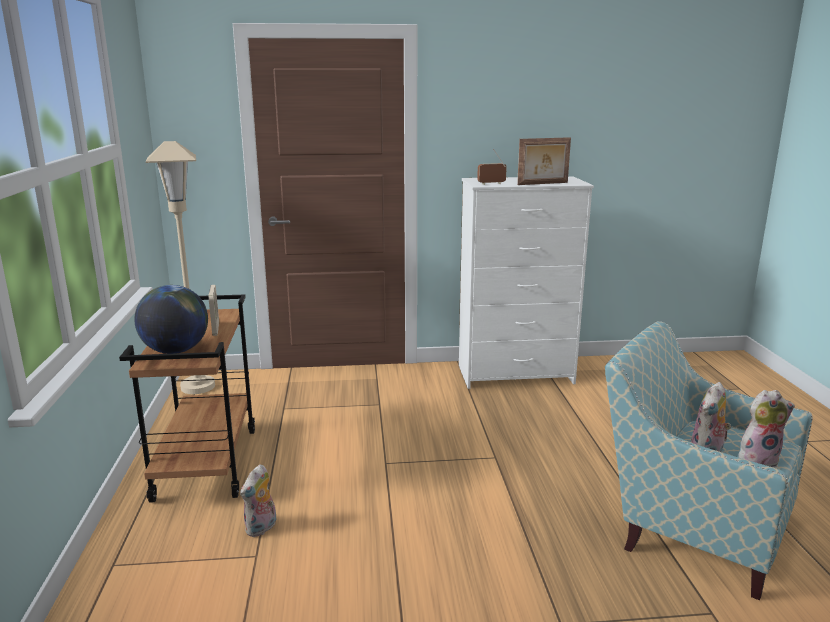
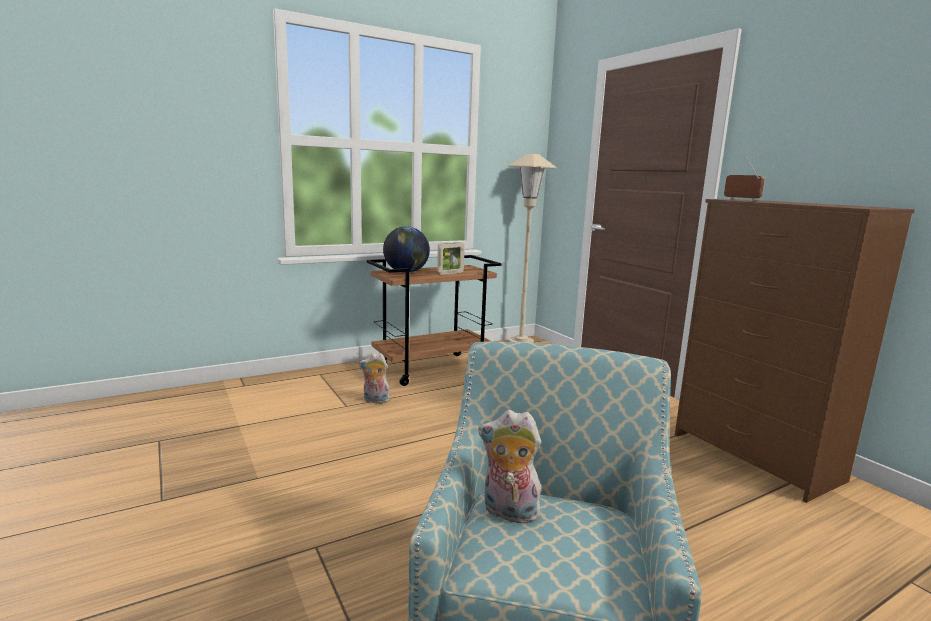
camera: 65 degrees right, 5 degrees down
(516, 375) = (755, 458): white dresser -> brown dresser
(543, 184) = (803, 204): picture frame -> none
(758, 459) = (529, 558): plush toy -> none

